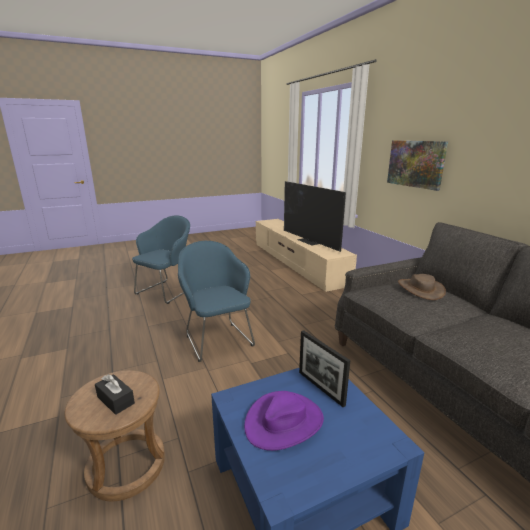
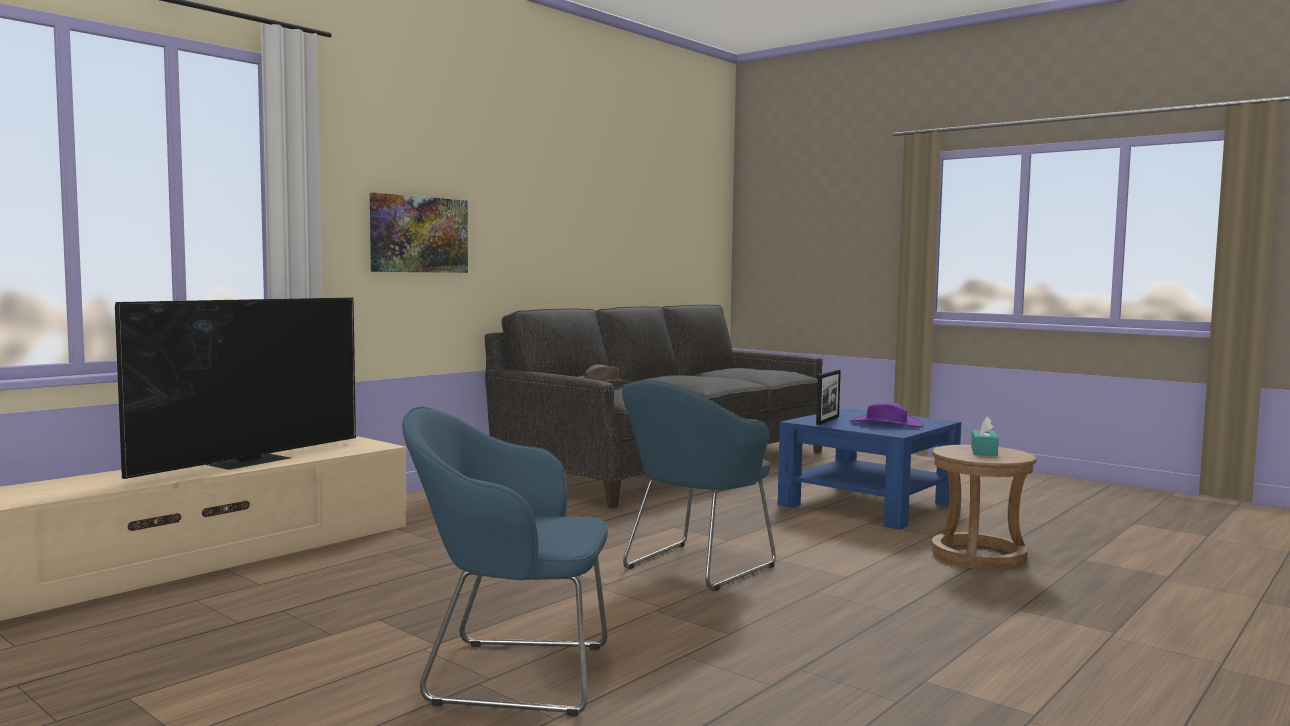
camera: 115 degrees left, 15 degrees down
(115, 400) = (984, 451): black tissue box -> turquoise tissue box

